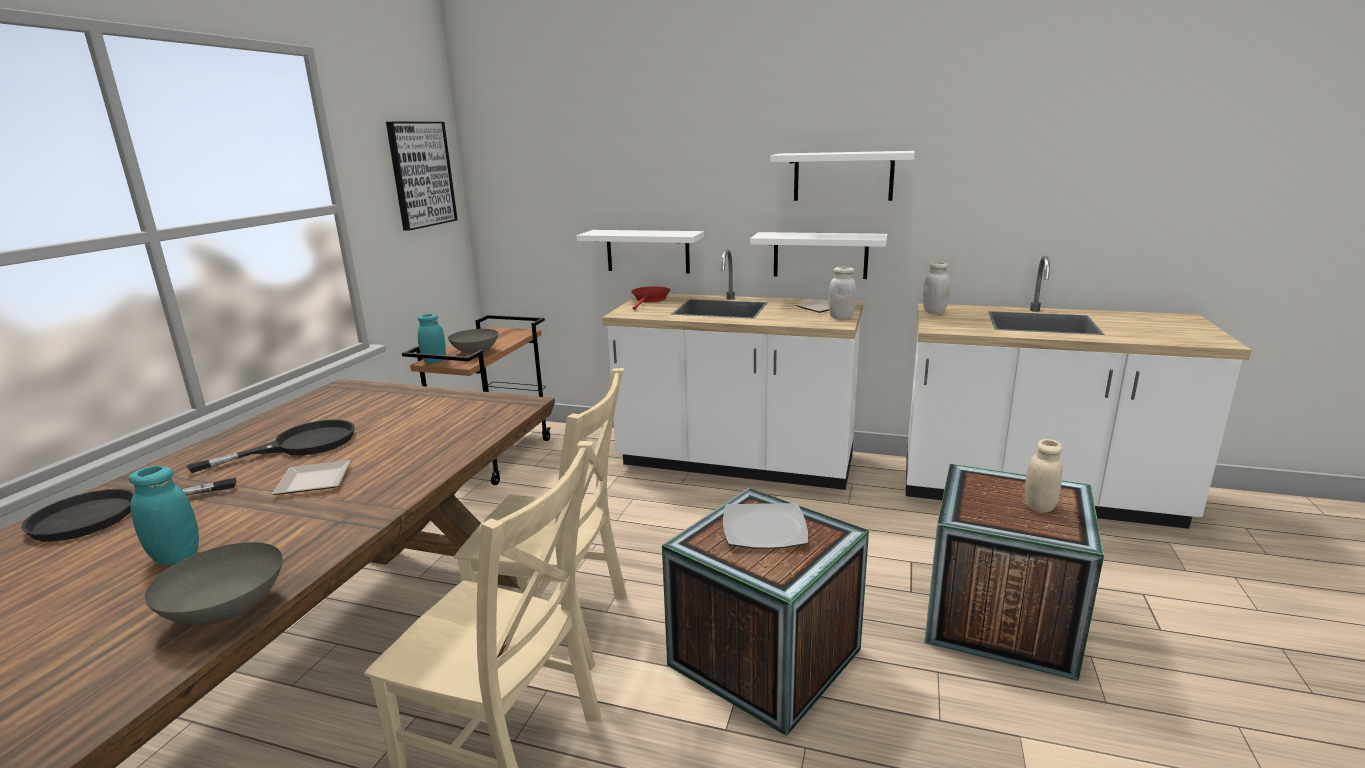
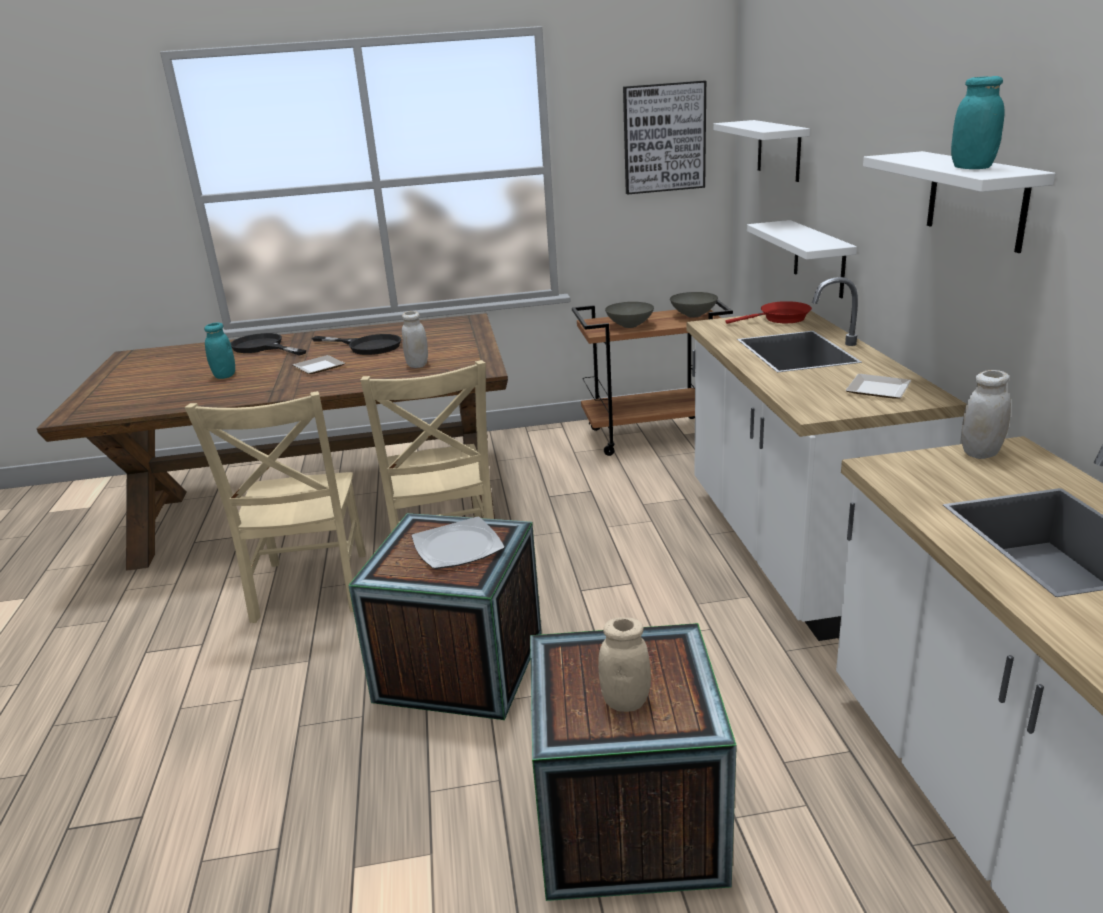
camera: 65 degrees right, 5 degrees up
(228, 611) = (177, 404): grey bowl -> grey bowl (694, 315)
(434, 361) = (593, 322): turquoise jar -> turquoise jar (972, 168)
(820, 255) = (942, 316): white shelf -> white shelf (779, 150)
(841, 317) = (850, 408): white jar -> white jar (417, 365)

